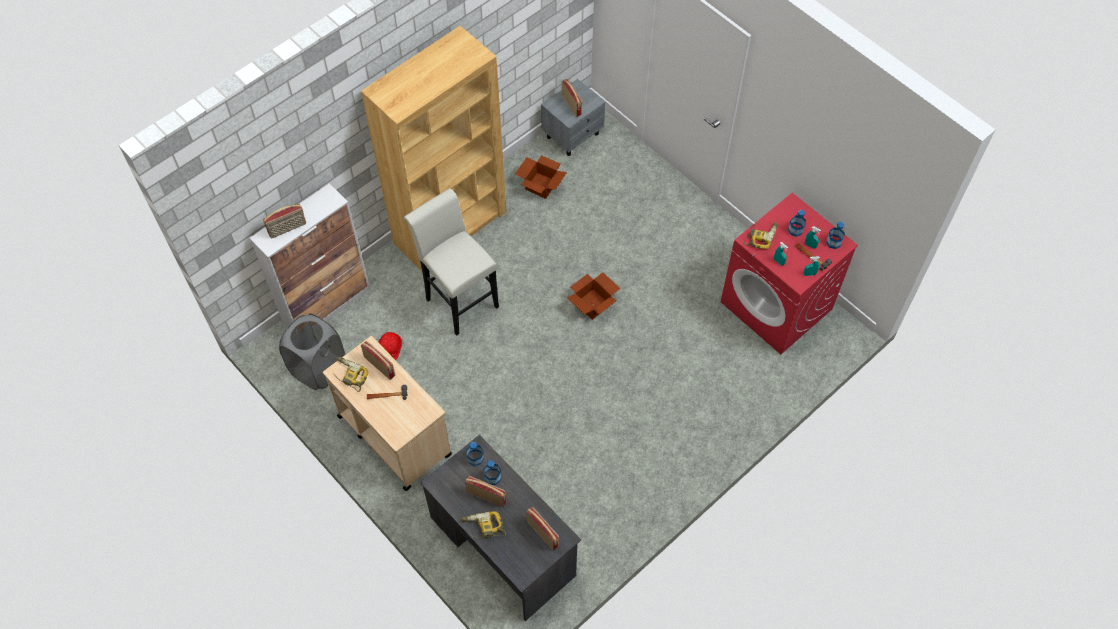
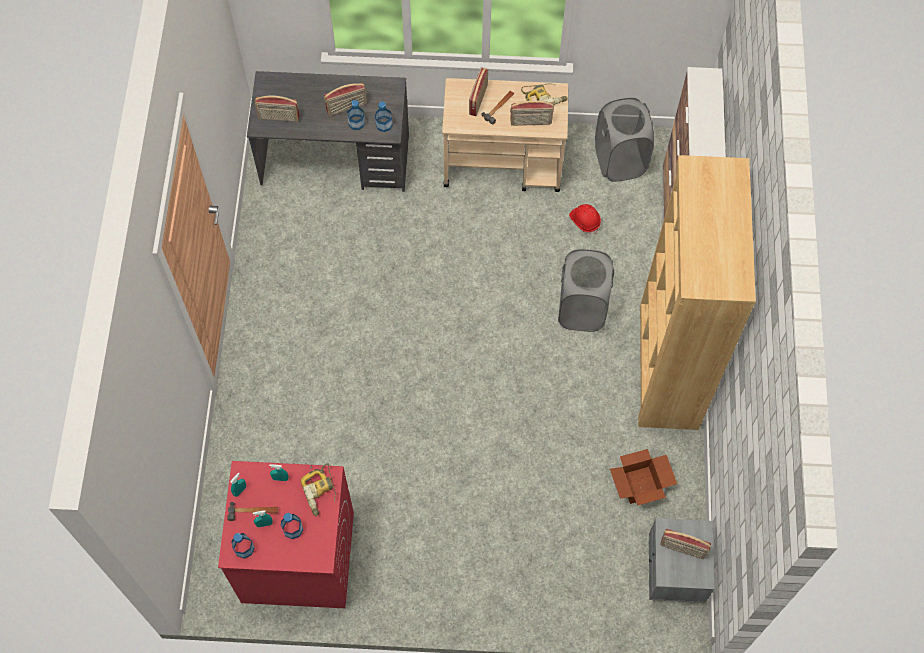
camera: 135 degrees right, 5 degrees up
(287, 229) = (703, 99): radio -> radio (477, 99)
(458, 299) = (581, 309): white stool -> grey laundry basket
(483, 527) = (326, 87): power drill -> none
(593, 304) = (464, 408): cardboard box -> none

